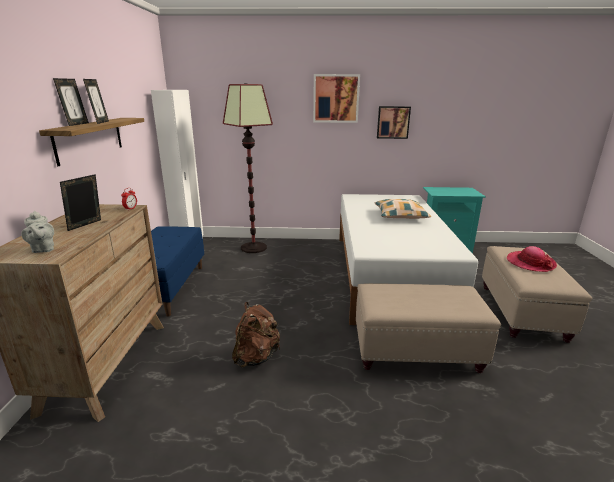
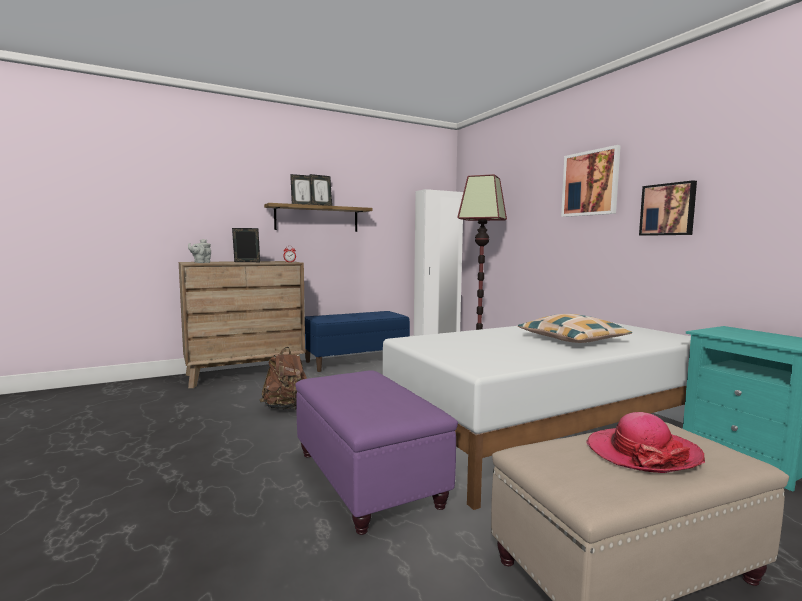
camera: 60 degrees right, 15 degrees down
(417, 351) = (367, 479): beige ottoman -> purple ottoman

